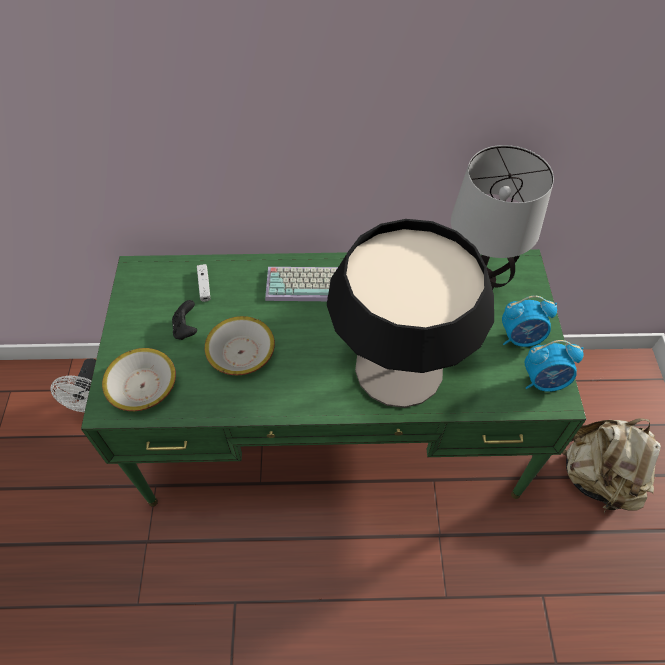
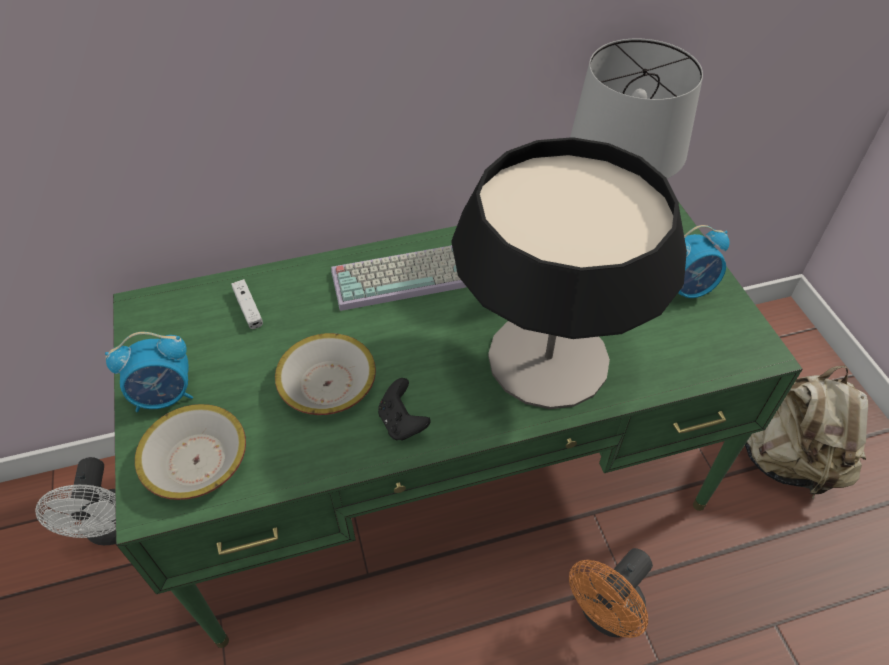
camera: 15 degrees left, 5 degrees down
(186, 329) = (239, 370): black game controller -> black game controller (402, 422)
(418, 554) = (605, 614): none -> orange fan
(544, 381) = (734, 335): alarm clock -> alarm clock (165, 396)

